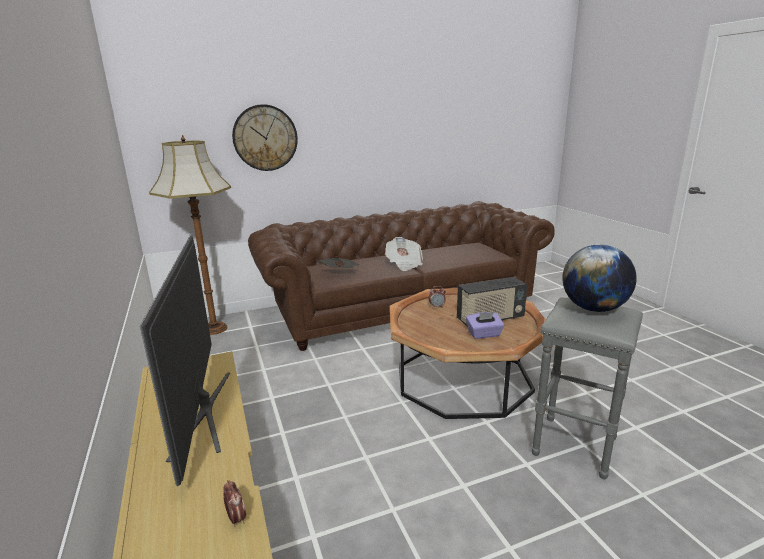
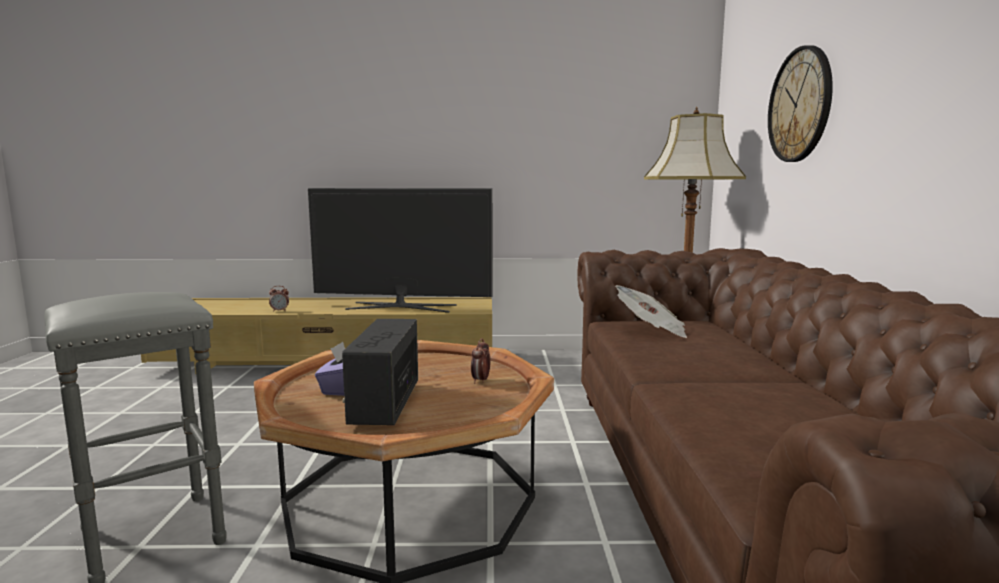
camera: 110 degrees right, 10 degrees down
(404, 264) = (697, 370): newspaper -> none
(594, 308) = (125, 295): globe -> none

